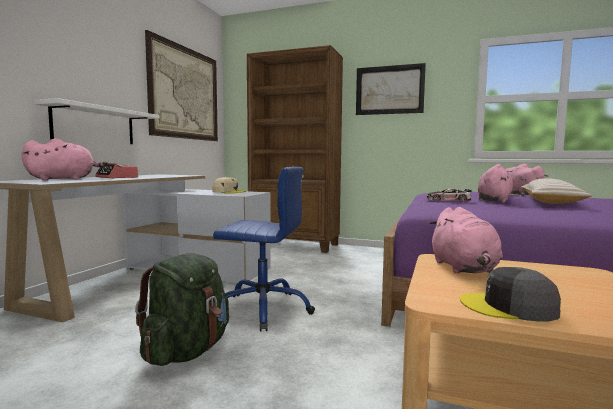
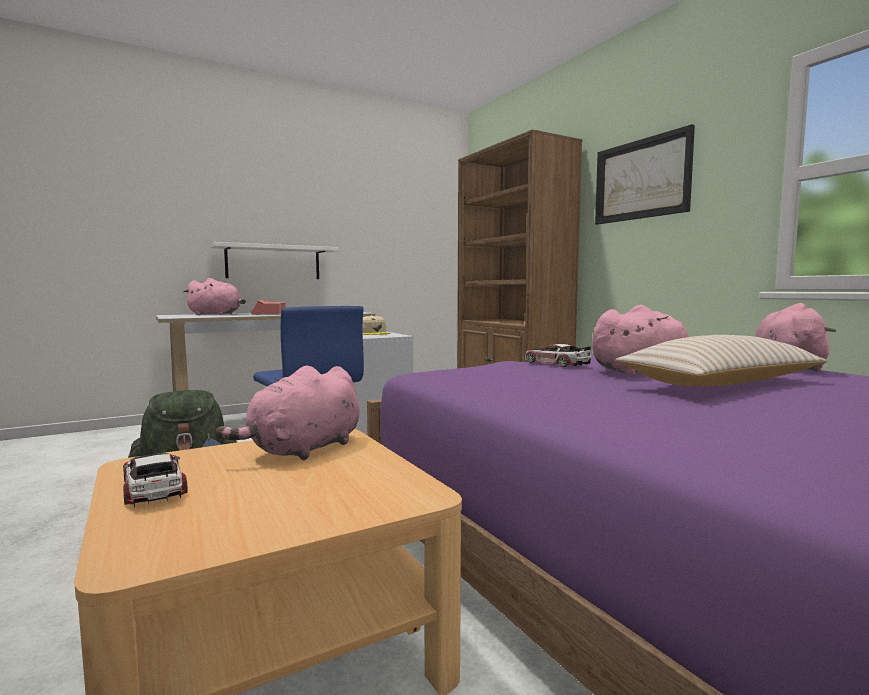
camera: 40 degrees right, 0 degrees up
(185, 93) = (399, 217): picture -> none
(509, 307) = (154, 487): grey cap -> toy car

